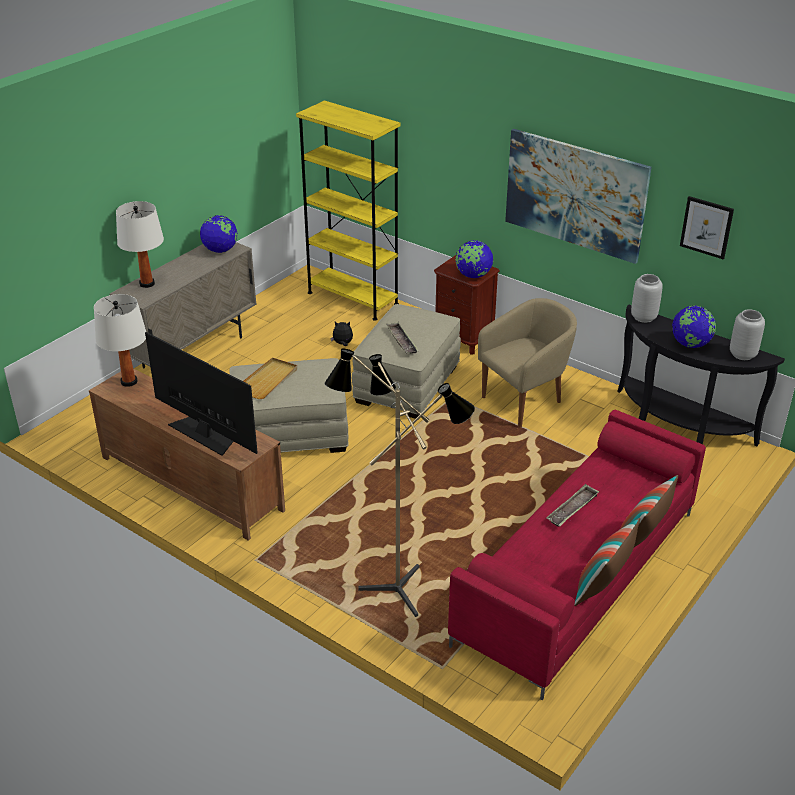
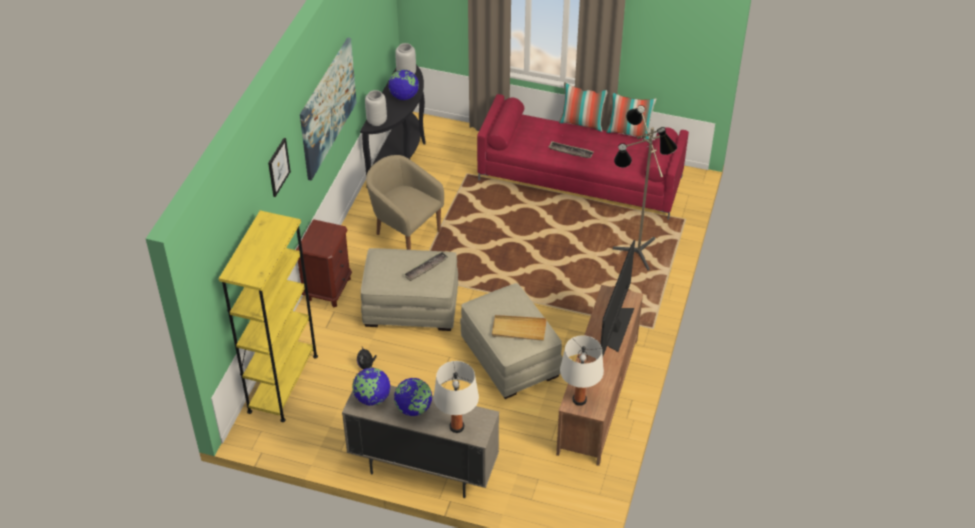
camera: 110 degrees left, 10 degrees up
(473, 276) = (332, 231): globe -> globe (414, 408)
(706, 227) = (367, 36): picture -> picture (278, 167)

